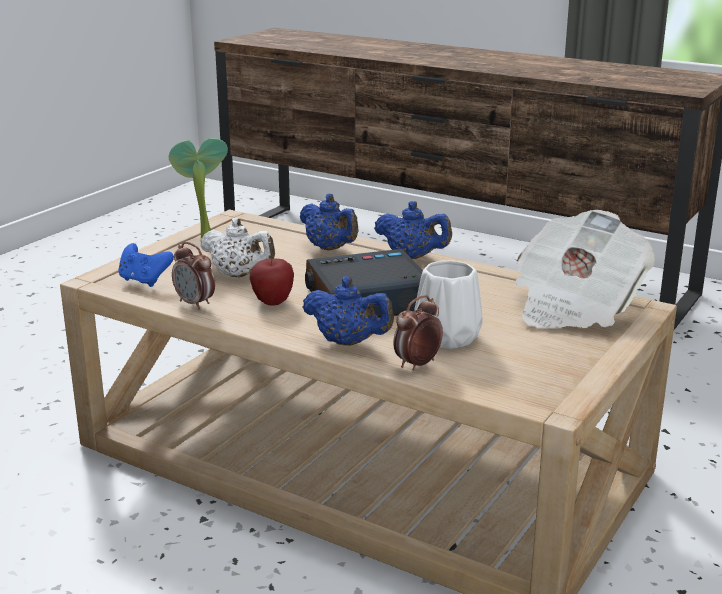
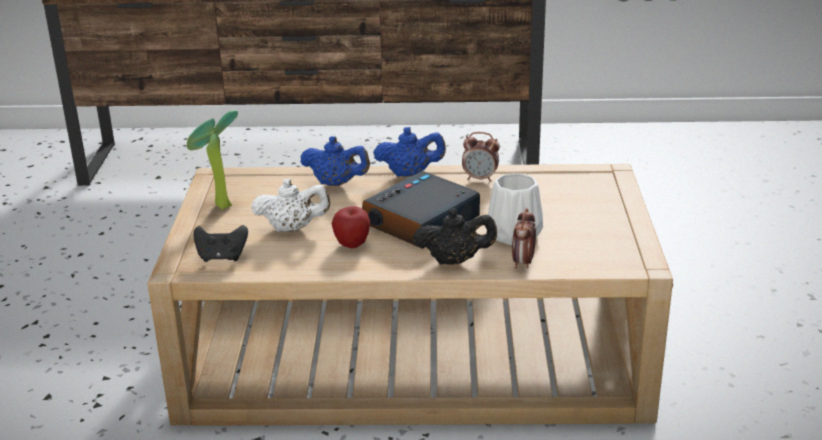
camera: 30 degrees left, 5 degrees up
(144, 281) = (222, 257): blue game controller -> black game controller
(195, 303) = (294, 265): alarm clock -> alarm clock (480, 178)
(348, 342) = (454, 261): blue teapot -> black teapot
(574, 306) = (569, 183): newspaper -> none

